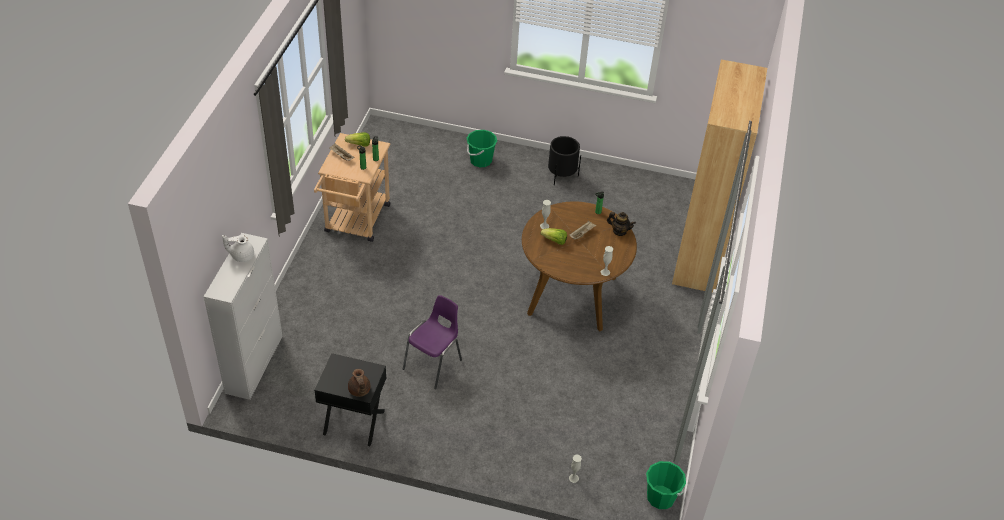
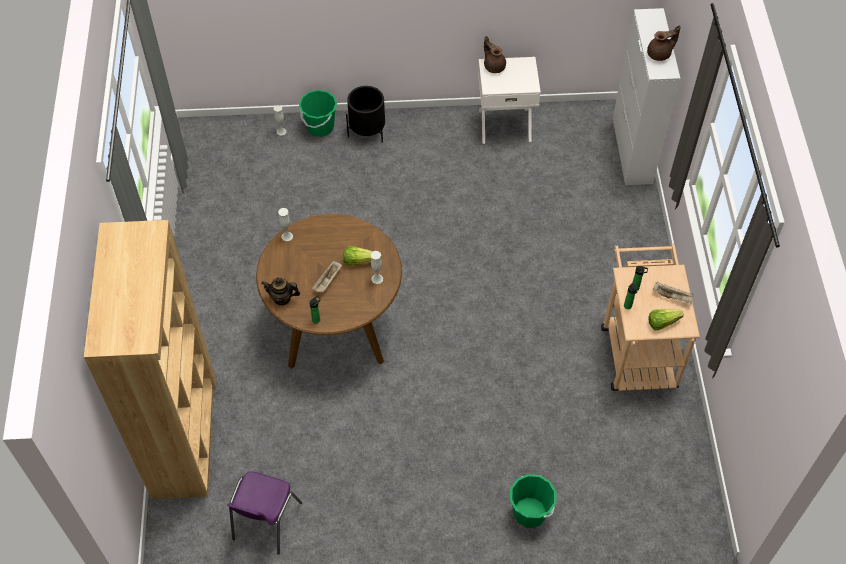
camera: 165 degrees right, 10 degrees up
(241, 255) = (660, 54): white teapot -> brown teapot
(353, 422) = (504, 124): black nightstand -> white nightstand
(434, 364) = (456, 200): purple chair -> purple chair (265, 522)
(561, 175) = (404, 522): black planter -> black planter (367, 132)
(661, 497) = (196, 136): green bucket -> green bucket (320, 127)

